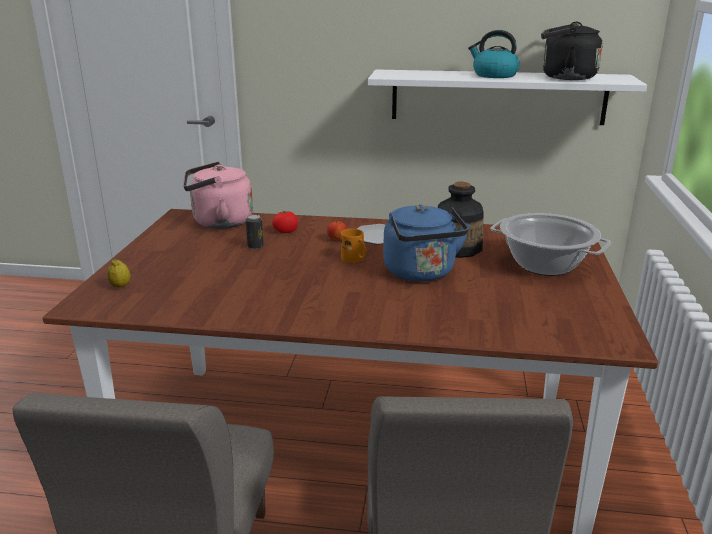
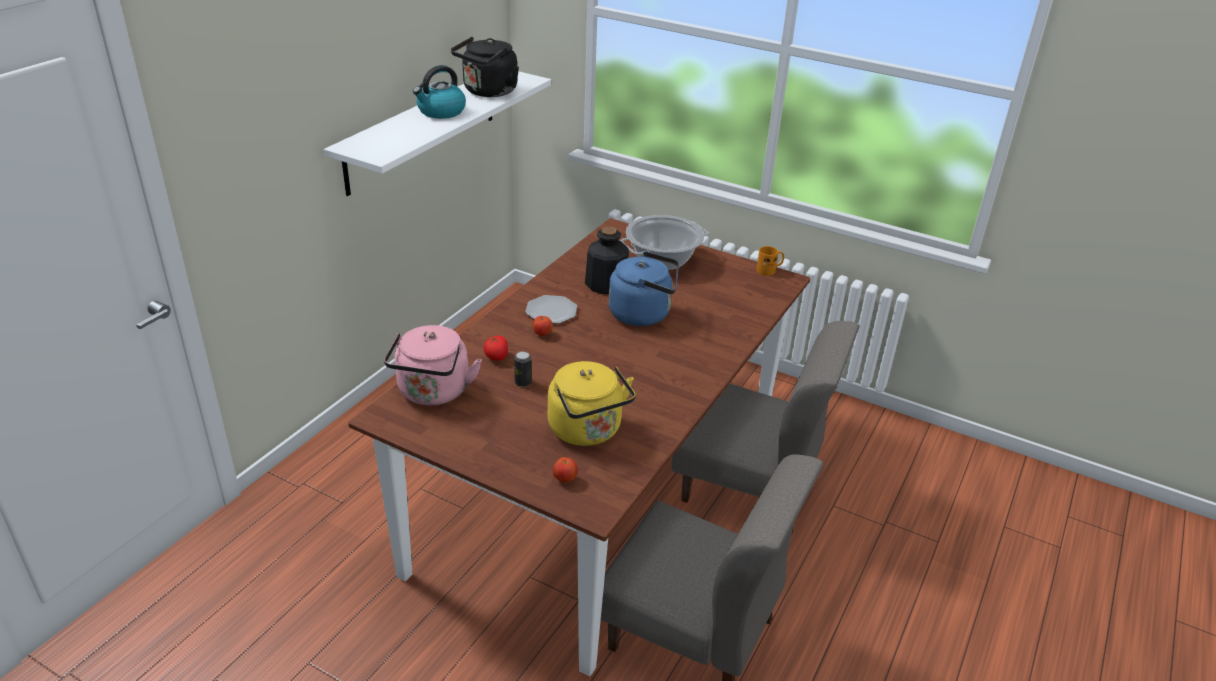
camera: 70 degrees left, 10 degrees up
(120, 286) = (565, 479): lemon -> apple
(196, 283) = (588, 431): none -> yellow kettle
(355, 260) = (595, 336): orange mug -> orange mug (769, 270)

